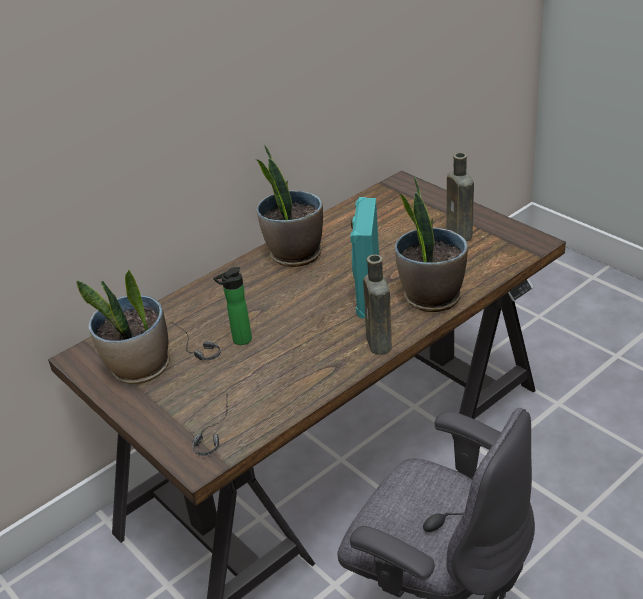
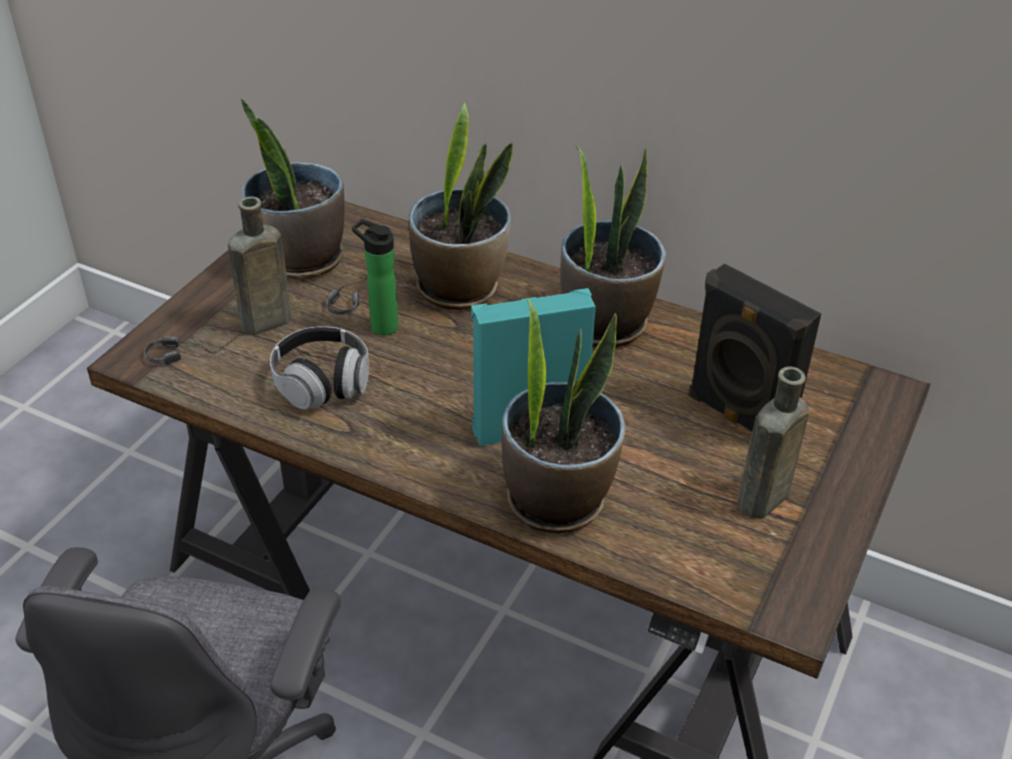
camera: 65 degrees right, 5 degrees up
(223, 302) = (460, 288): none -> potted plant
(282, 373) = (322, 383): none -> headphones
(379, 345) = (413, 466): brown bottle -> brown bottle (262, 323)
(397, 228) = (737, 417): none -> black speaker

